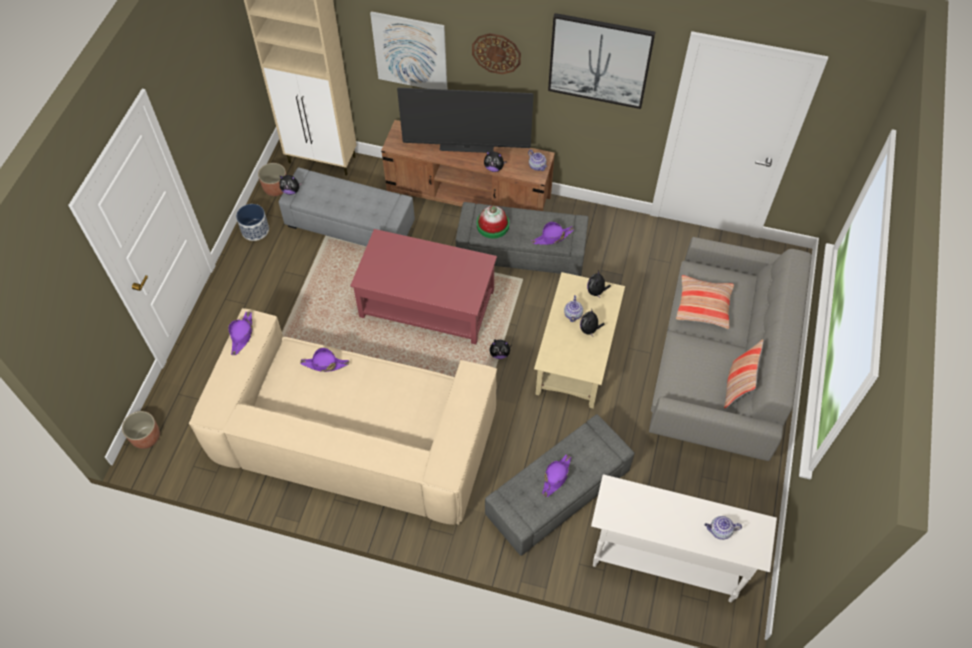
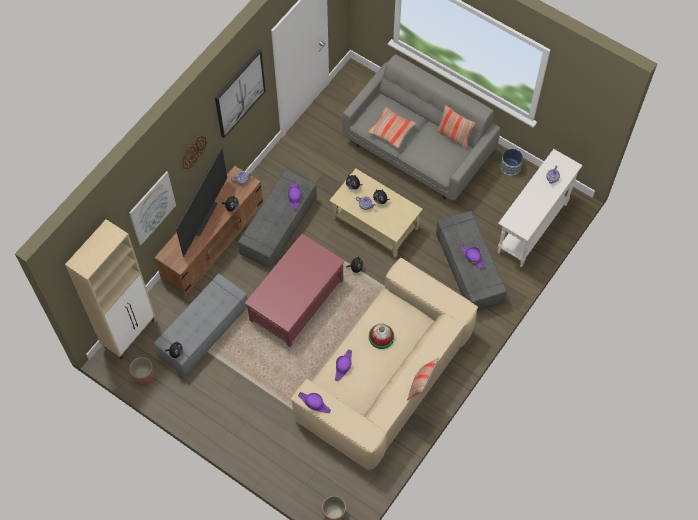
camera: 70 degrees left, 5 degrees up
(255, 230) = (179, 399): planter -> planter (510, 167)
(305, 454) = (421, 385): none -> pillow
(492, 225) = (268, 229): hat -> hat (381, 337)

